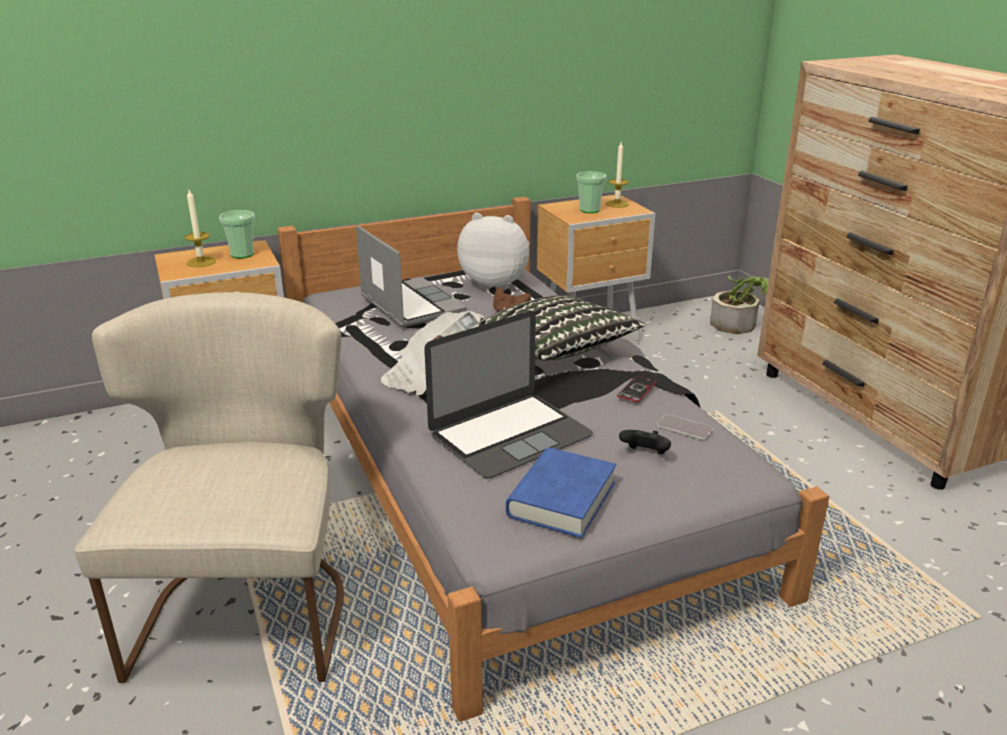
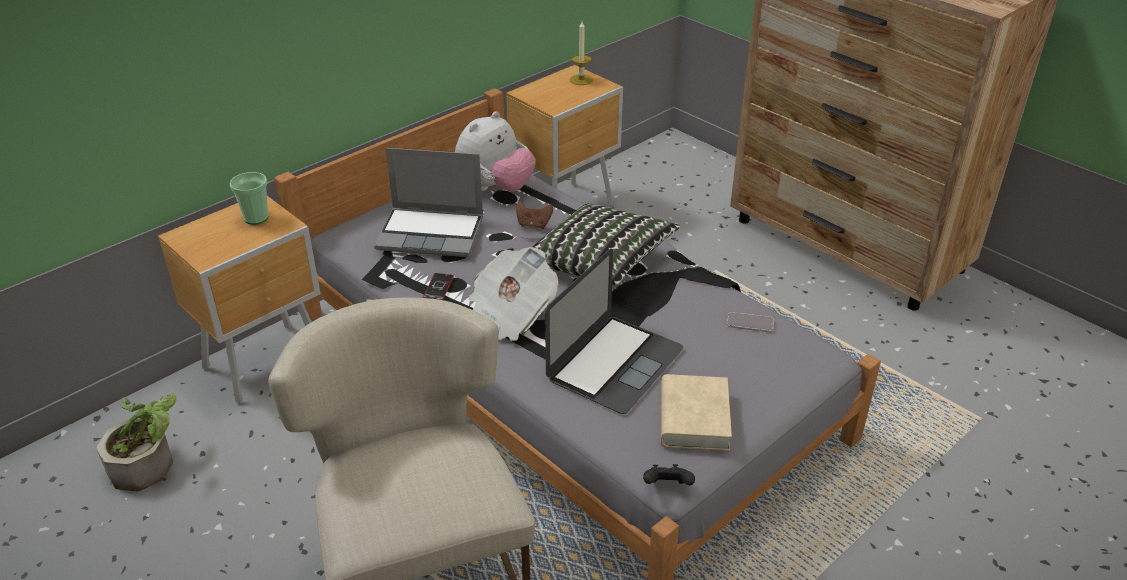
camera: 20 degrees left, 10 degrees up
(201, 262) = (220, 237): candle -> none
(410, 305) = (432, 233): laptop -> laptop turned 150 degrees clockwise
(496, 283) = (495, 188): plush toy -> plush toy turned 135 degrees clockwise
(561, 499) = (693, 419): blue book -> beige book
(589, 210) = (560, 93): cup -> none
(636, 390) = (693, 291): phone -> phone (438, 287)
(645, 455) = (733, 358): black game controller -> black game controller (667, 487)
(738, 323) = (690, 166): potted plant -> potted plant (149, 463)

